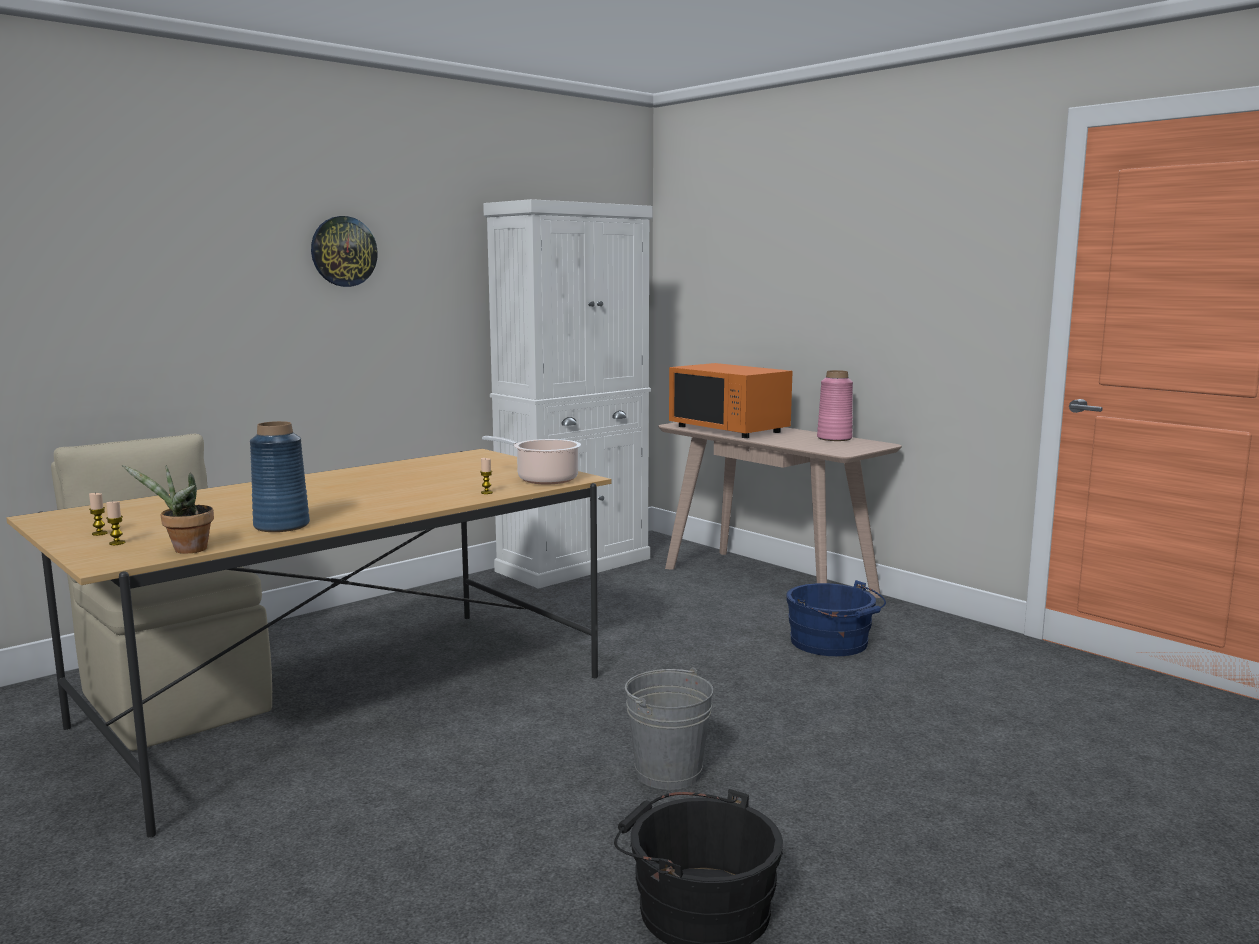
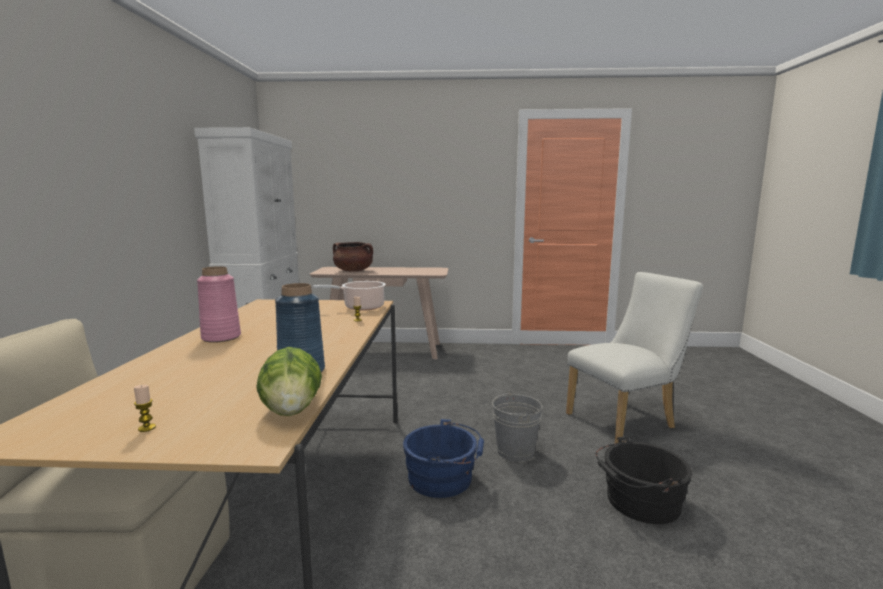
camera: 45 degrees left, 0 degrees up
(117, 543) = (201, 428): candle -> none
(185, 550) = (292, 410): potted plant -> lettuce
(343, 251) = (113, 154): wall clock -> none
(729, 429) = (353, 271): orange microwave -> brown cooking pot
(832, 644) = (461, 368): blue bucket -> blue bucket (444, 478)
(834, 438) = (413, 268): pink vase -> pink vase (221, 337)
(952, 821) = (626, 420): none -> white chair

